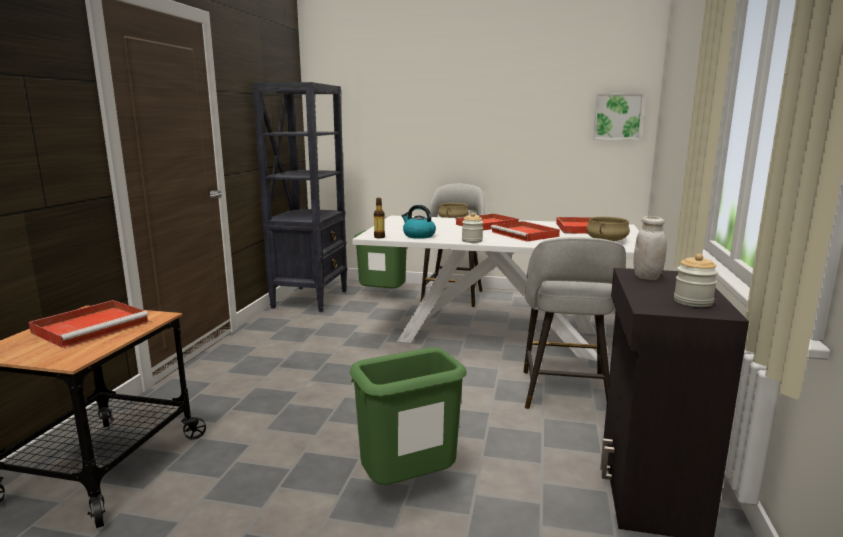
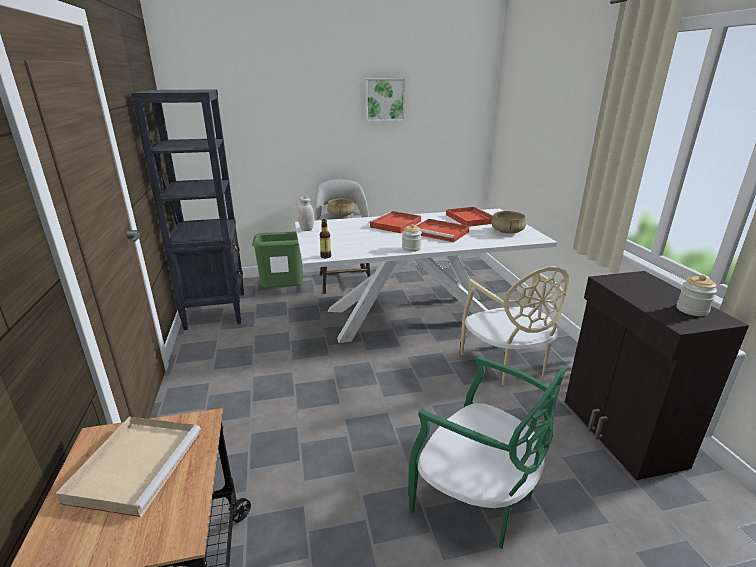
camera: 25 degrees left, 10 degrees up
(92, 326) = (137, 464): red tray -> beige tray
(408, 487) = (477, 499): green trash can -> green chair
(418, 235) = (358, 248): kettle -> none
(565, 394) = (507, 364): grey stool -> beige chair
(618, 116) = (466, 113): picture -> picture (384, 100)
(647, 277) = (625, 285): white jar -> white jar (306, 229)

